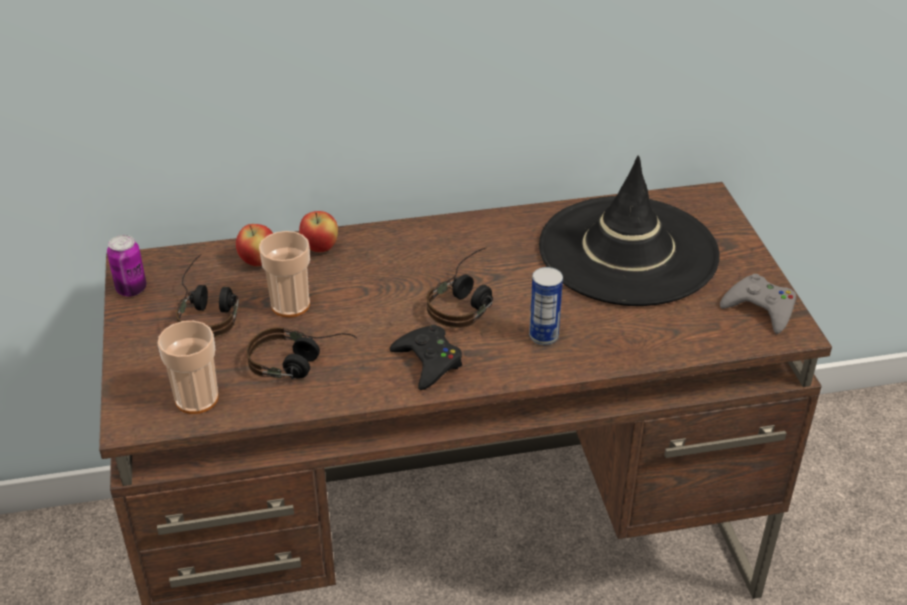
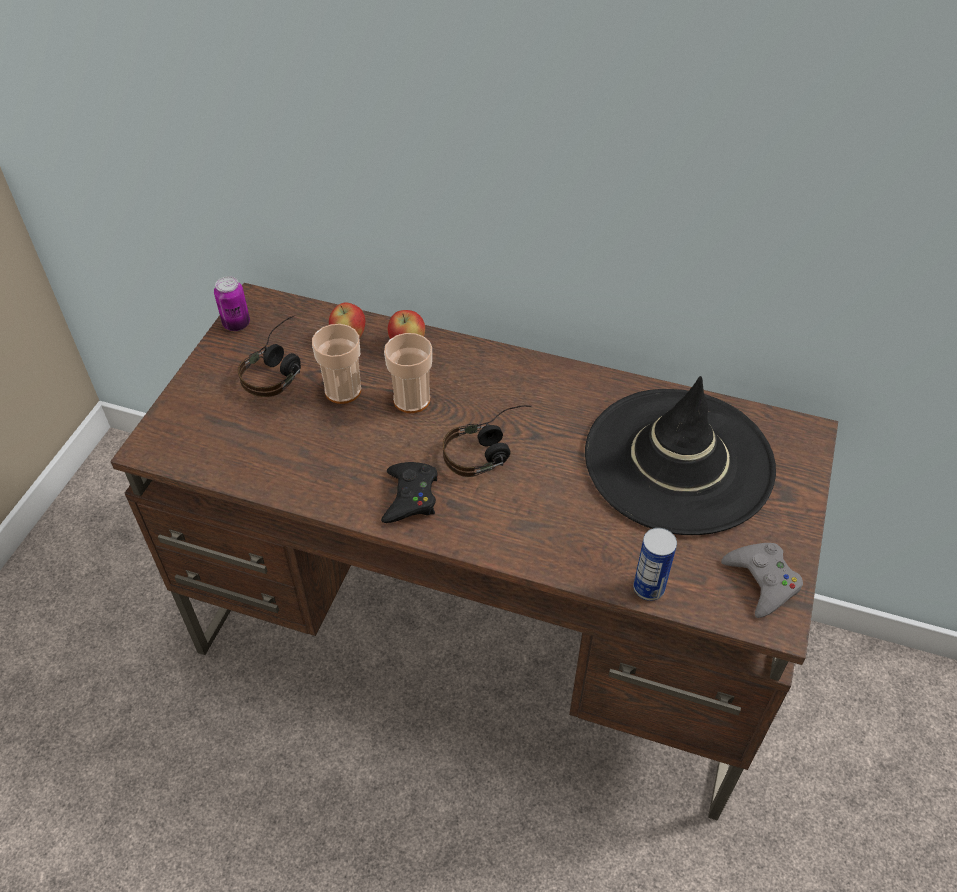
camera: 30 degrees right, 10 degrees up
(197, 399) = (208, 448): cup -> cup (411, 400)
(302, 364) = (309, 452): headphones -> none
(543, 336) = (529, 516): can -> can (648, 588)

